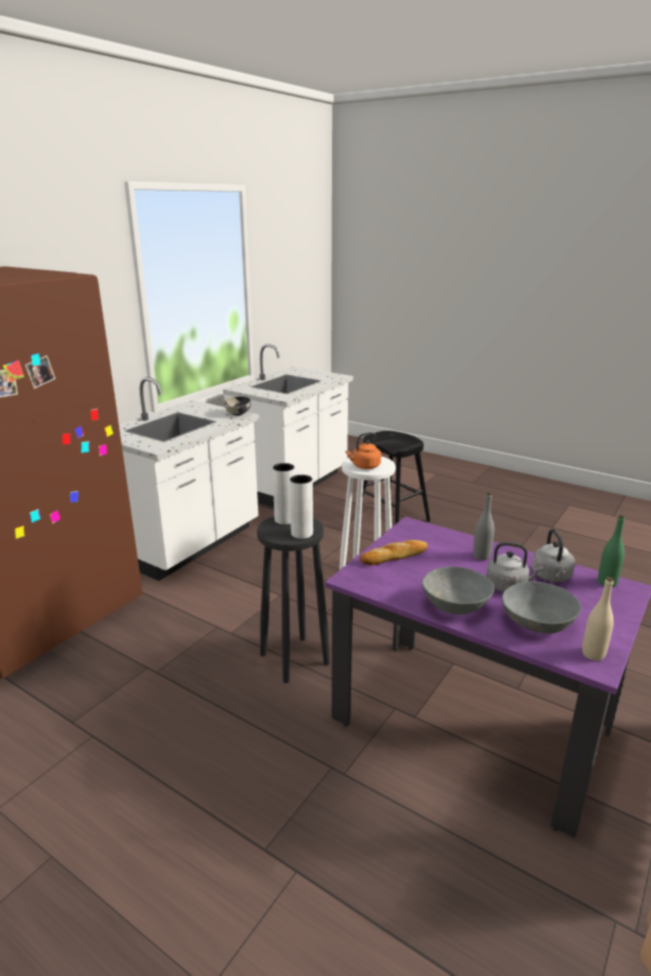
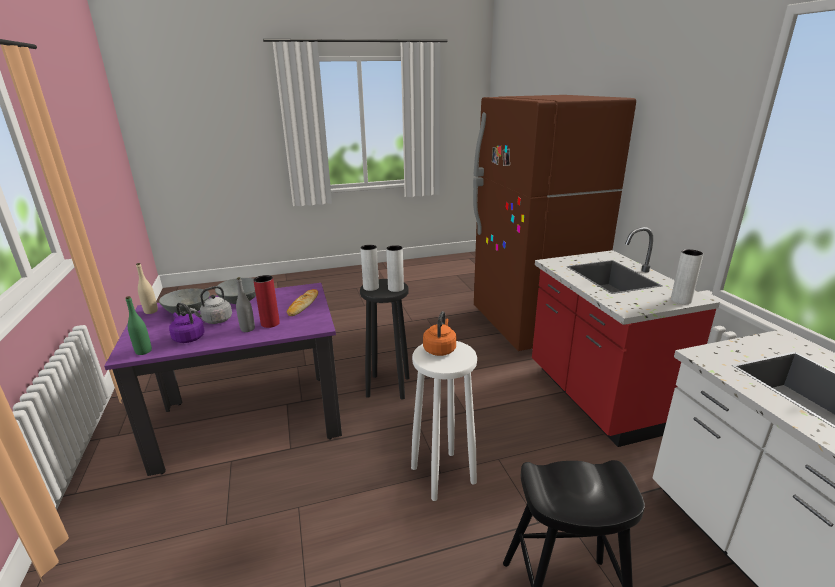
camera: 130 degrees right, 0 degrees up
(189, 544) = (597, 398): white counter -> red counter
(204, 406) = (681, 300): none -> white vase
(238, 414) = (632, 308): bowl -> none
(453, 551) = (270, 323): none -> red vase
(552, 577) = (188, 338): grey kettle -> purple kettle

